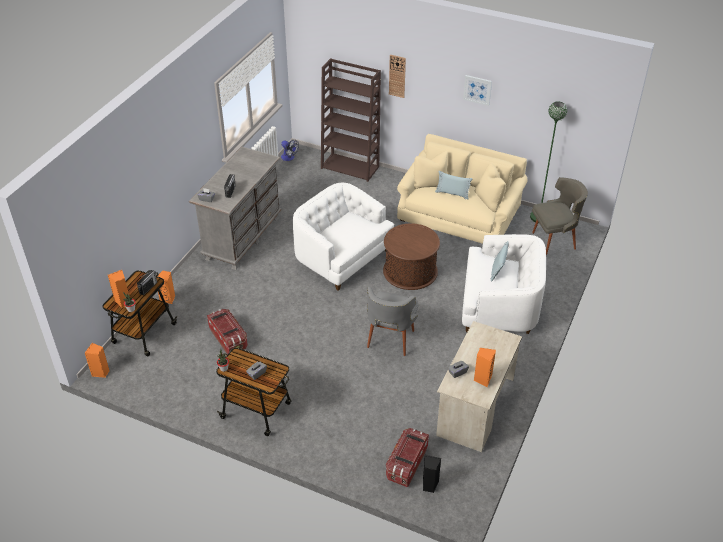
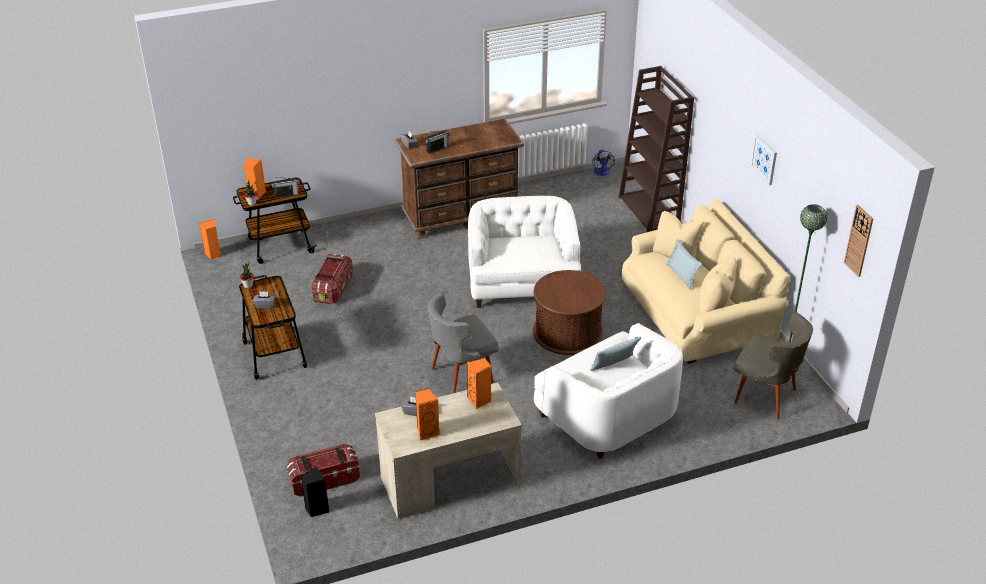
camera: 45 degrees right, 5 degrees down
(168, 298) = (334, 230): orange speaker -> orange speaker (479, 401)
(243, 238) = (460, 217): grey dresser -> brown dresser
(397, 76) = (706, 111): wall clock -> wall clock (859, 240)

